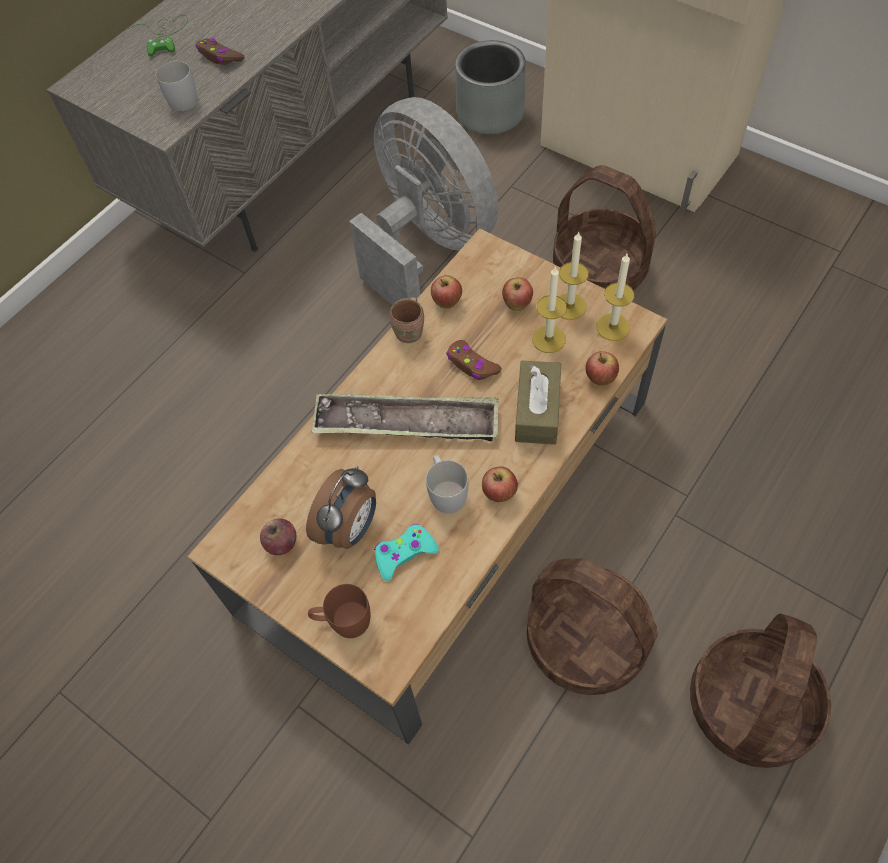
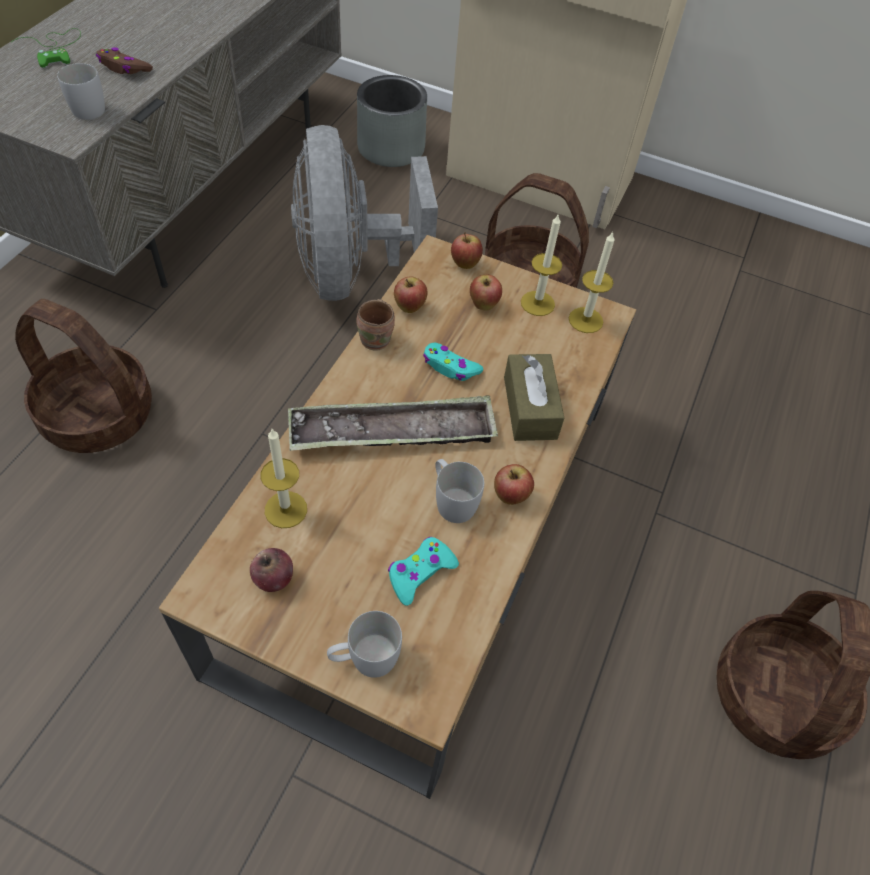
camera: 20 degrees left, 5 degrees down
(343, 621) = (364, 658): brown mug -> white mug
(350, 528) = (352, 552): alarm clock -> none
(427, 246) = (351, 272): grey fan -> grey fan turned 135 degrees counterclockwise
(472, 365) = (450, 367): brown game controller -> turquoise game controller
(548, 339) = (524, 336): candle -> candle (286, 509)
(585, 639) = (595, 652): basket -> basket (97, 415)
(600, 379) = (586, 371): apple -> apple (465, 264)

